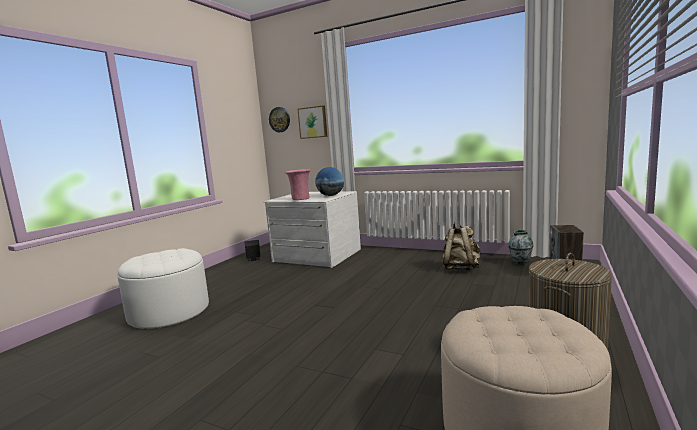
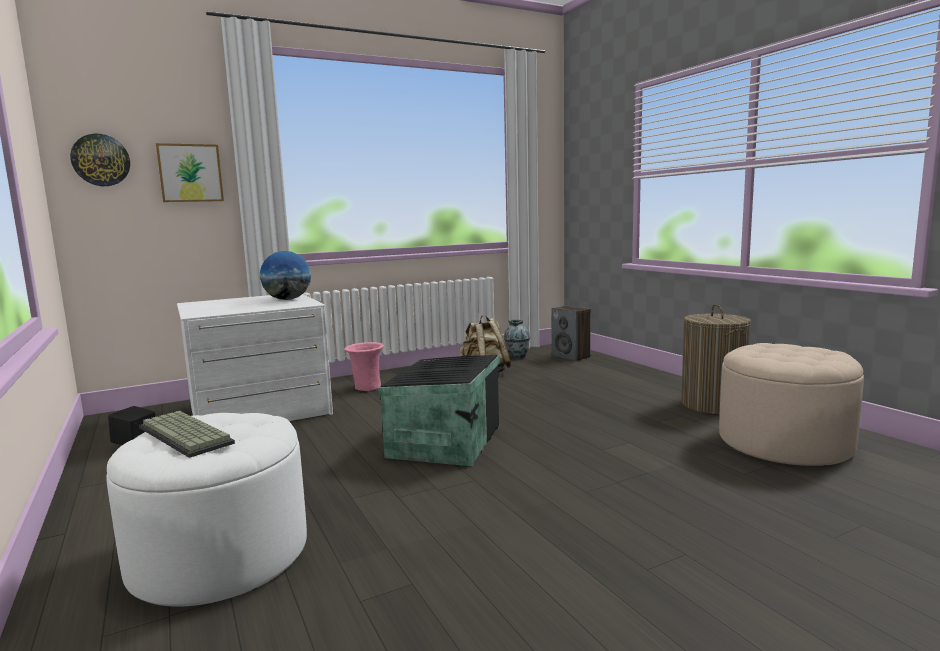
camera: 55 degrees left, 0 degrees up
(156, 255) = (188, 435): none -> keyboard
(300, 199) = (253, 308): pink vase -> pink vase (366, 388)
(327, 302) = (443, 442): none -> black storage box

